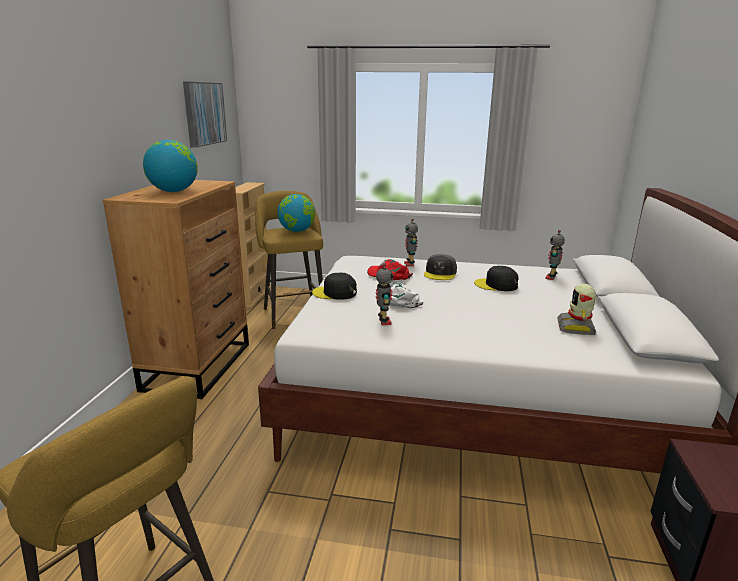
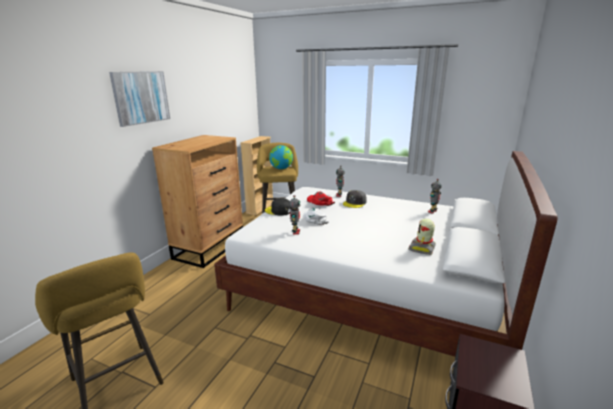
camera: 15 degrees right, 0 degrees up
(174, 191) = (194, 143): globe -> none
(204, 113) = (229, 94): picture -> picture (141, 97)
(496, 285) = (388, 214): black cap -> none

